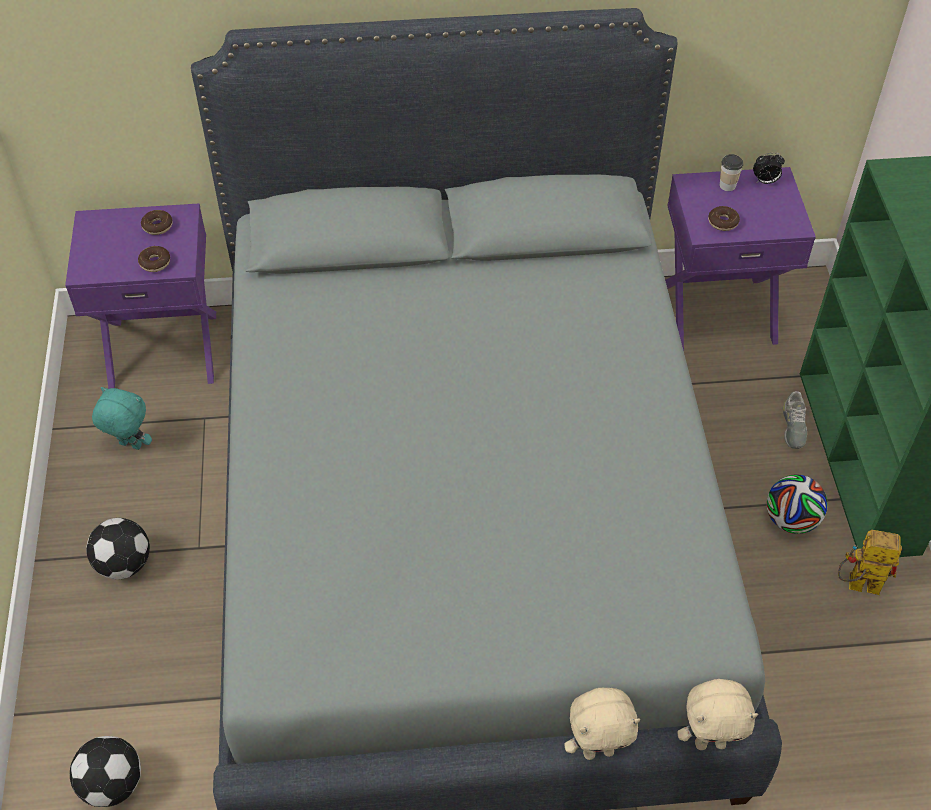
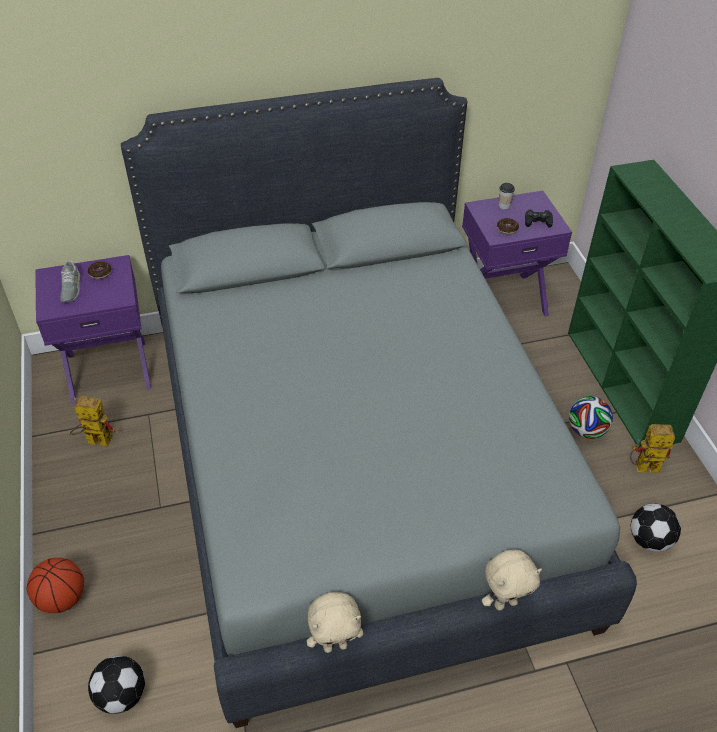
camera: 10 degrees left, 5 degrees down
(59, 650) = (62, 599): none -> basketball
(125, 563) = (104, 526): football -> football (649, 539)
(129, 446) = (94, 441): turquoise plush toy -> toy robot
(155, 262) = (103, 298): donut -> none
(710, 742) = (585, 584): beige plush toy -> beige plush toy (335, 645)
(765, 181) = (529, 201): alarm clock -> none
(770, 215) = (538, 221): none -> black game controller
(793, 426) = (572, 368): grey shoe -> grey shoe (70, 288)

